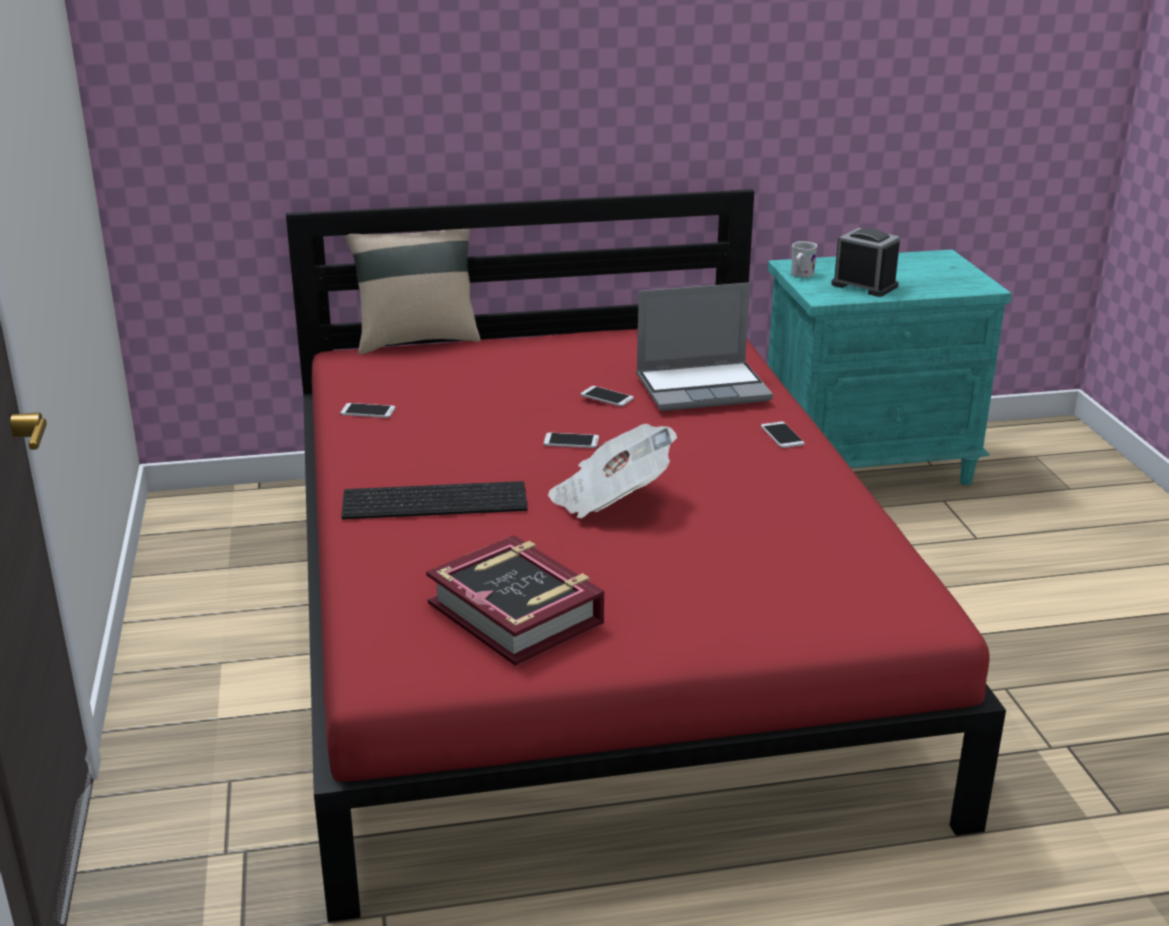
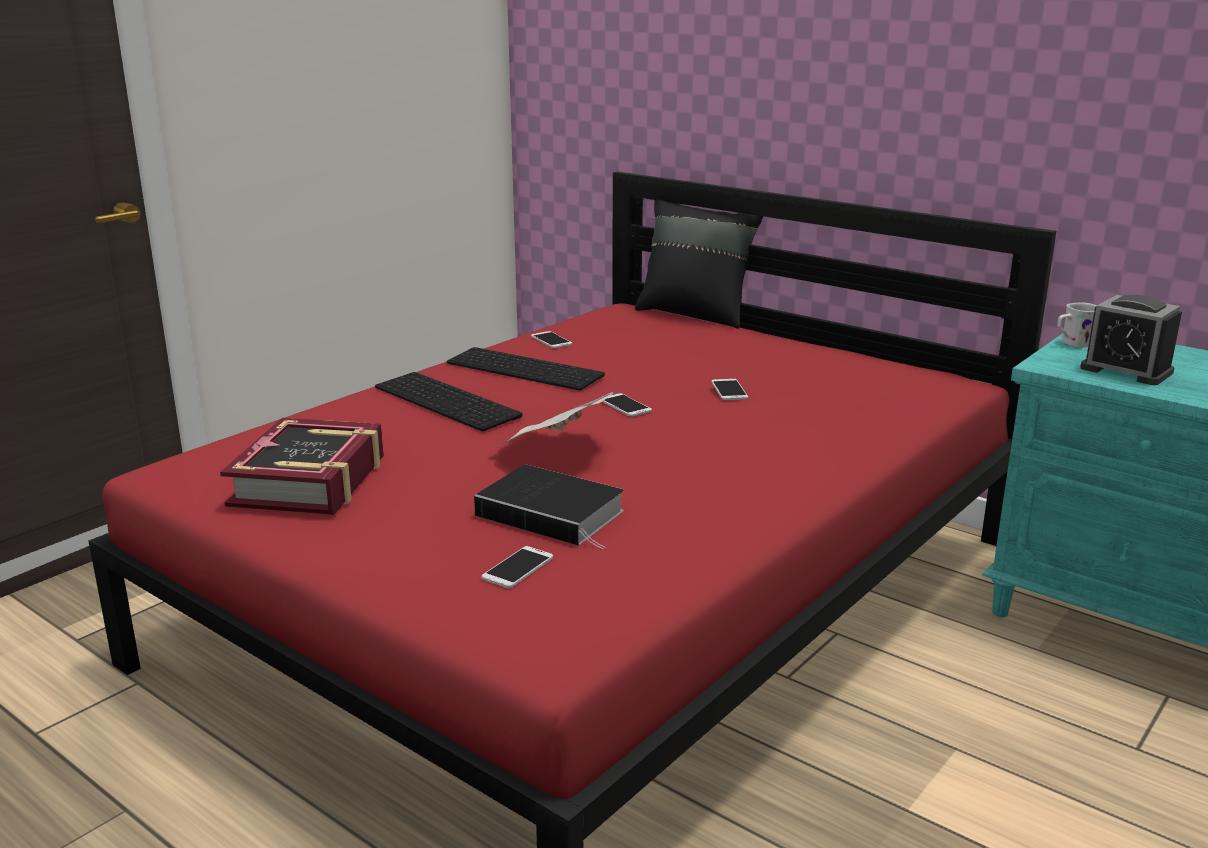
camera: 50 degrees right, 5 degrees down
(416, 340) = (696, 314): beige pillow -> black pillow
(419, 444) = (527, 369): none -> keyboard
(703, 388) = (826, 414): laptop -> none
(720, 540) = (554, 513): none -> book
(782, 435) = (810, 473): phone -> phone (518, 568)
(864, 285) = (1126, 370): alarm clock -> alarm clock turned 135 degrees clockwise

